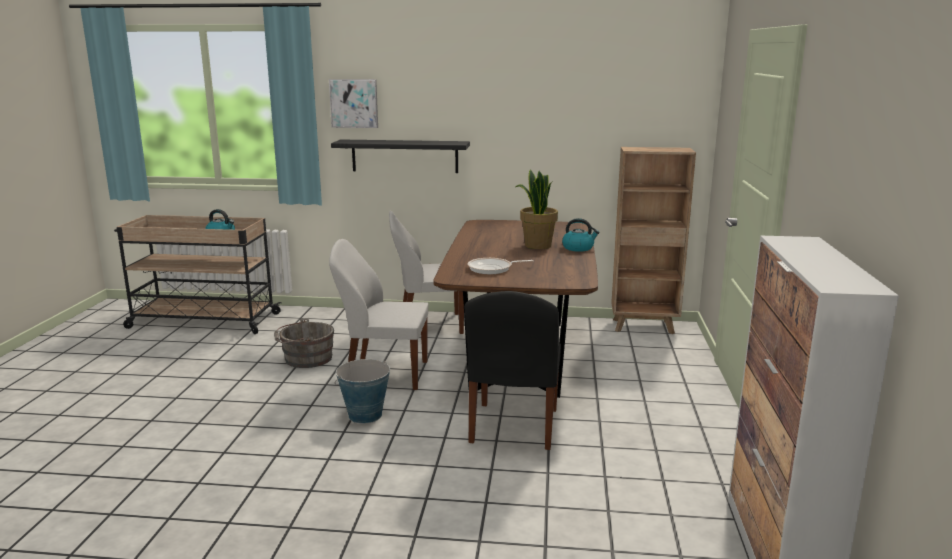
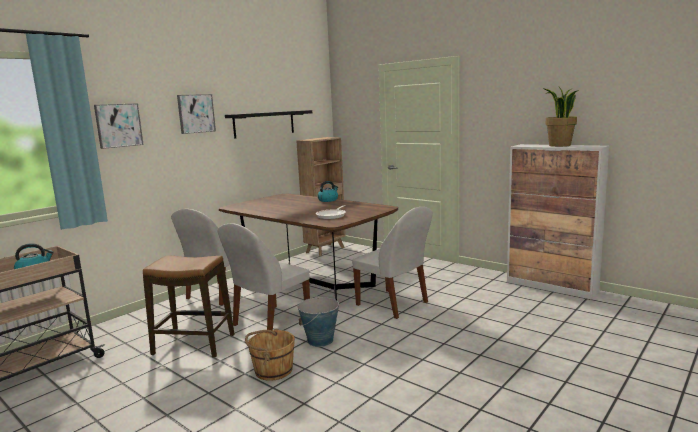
camera: 55 degrees left, 5 degrees down
(279, 413) = (272, 370): none -> brown bucket
(305, 359) = (194, 345): grey bucket -> stool
(404, 156) = (165, 166): black shelf -> black shelf (264, 124)
(452, 95) = (195, 113): none -> picture
(513, 428) = (393, 304): black chair -> white chair
(537, 245) = (307, 204): potted plant -> potted plant (559, 145)

